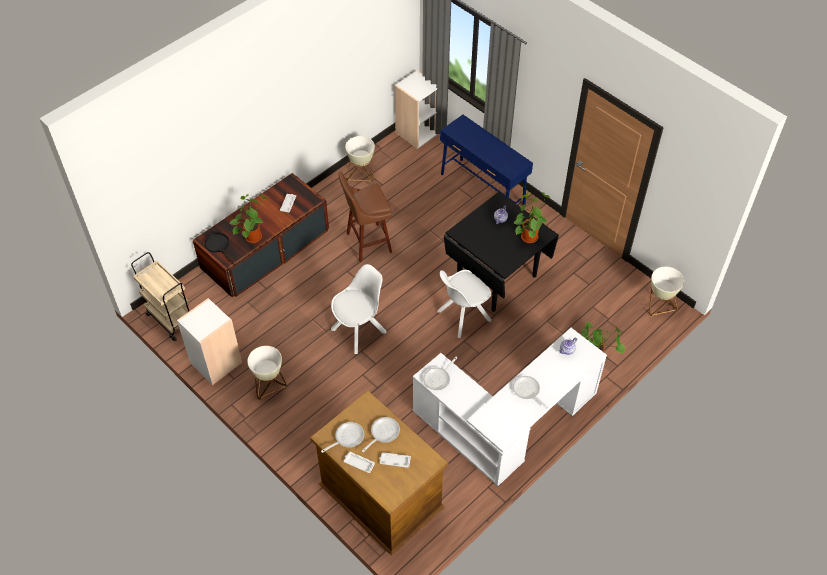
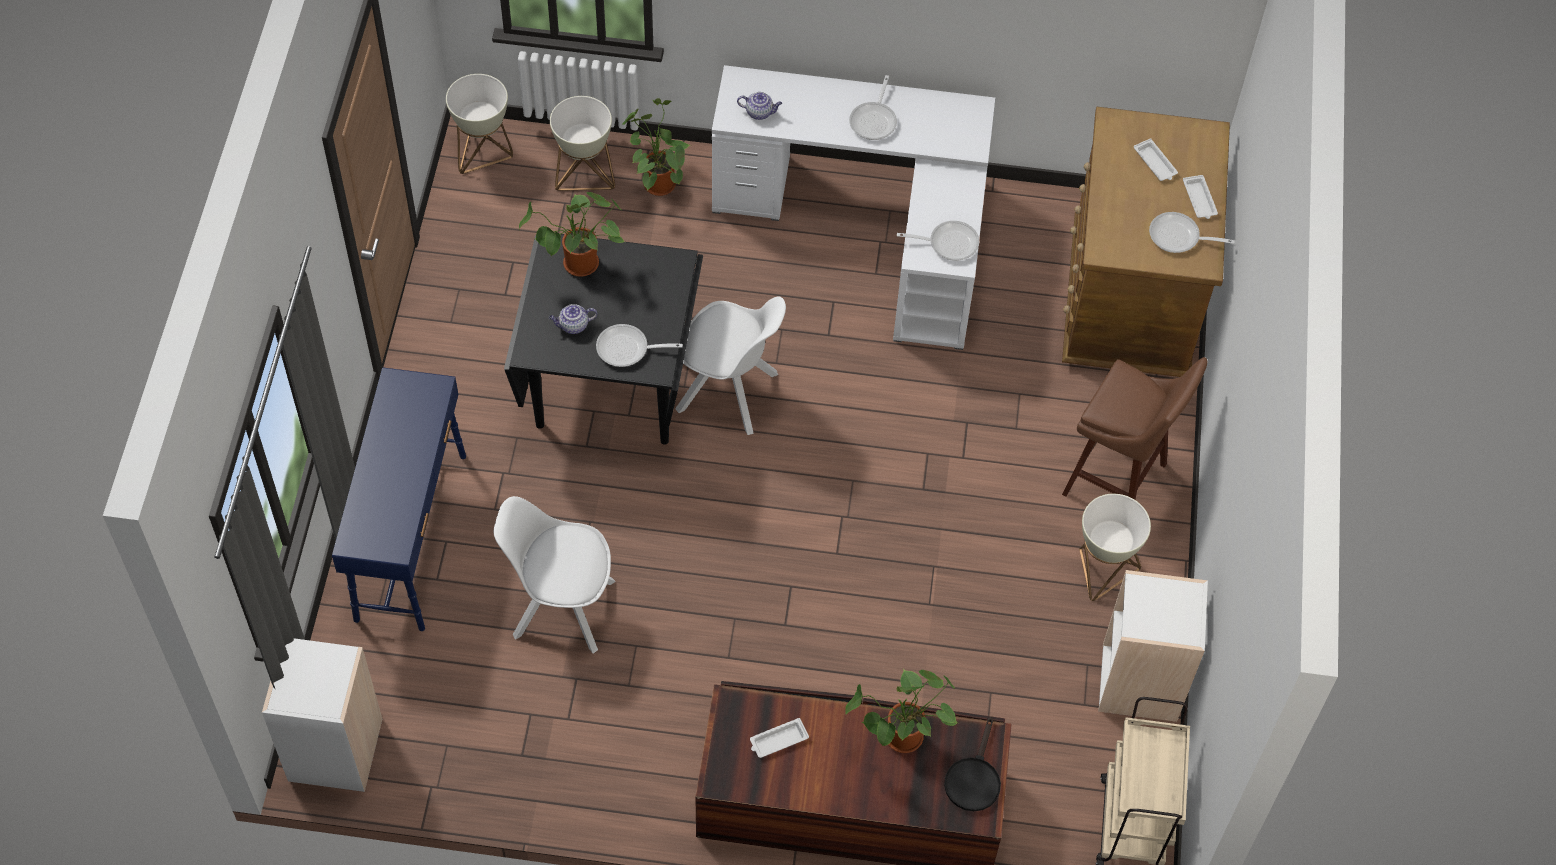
camera: 130 degrees left, 5 degrees up
(359, 330) = (887, 518): white chair -> white chair (561, 607)
(361, 175) = (534, 769): planter -> planter (585, 175)
(367, 243) = (696, 638): brown stool -> brown stool (1118, 482)
(383, 433) = (1130, 201): frying pan -> frying pan (627, 349)

